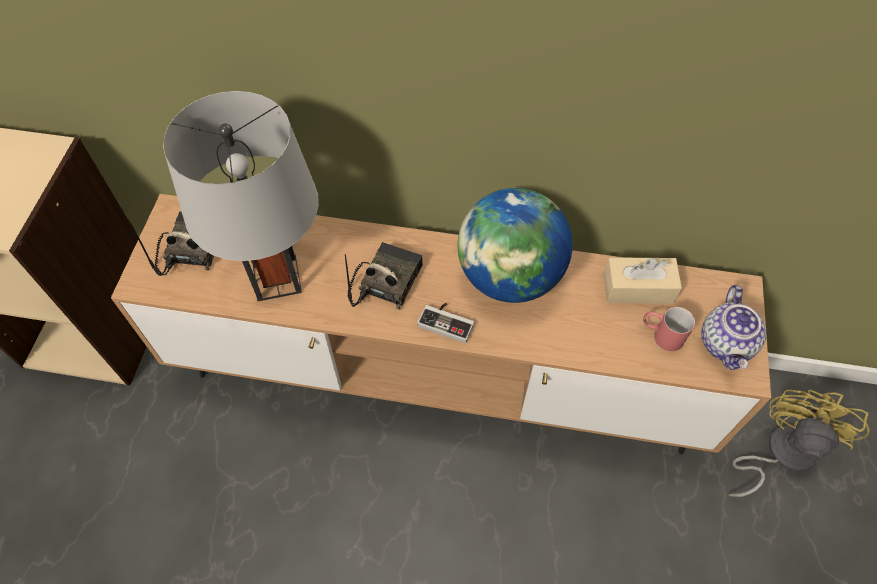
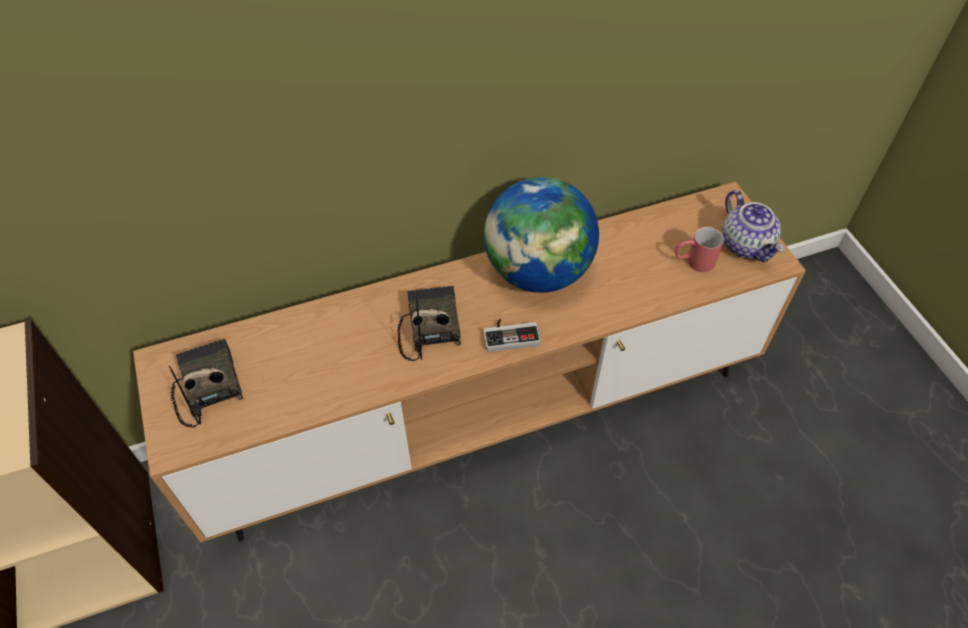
camera: 30 degrees left, 5 degrees down
(276, 278) = (320, 373): grey table lamp -> none
(638, 288) = (649, 233): beige tissue box -> none
(780, 453) = (798, 336): yellow fan -> none

